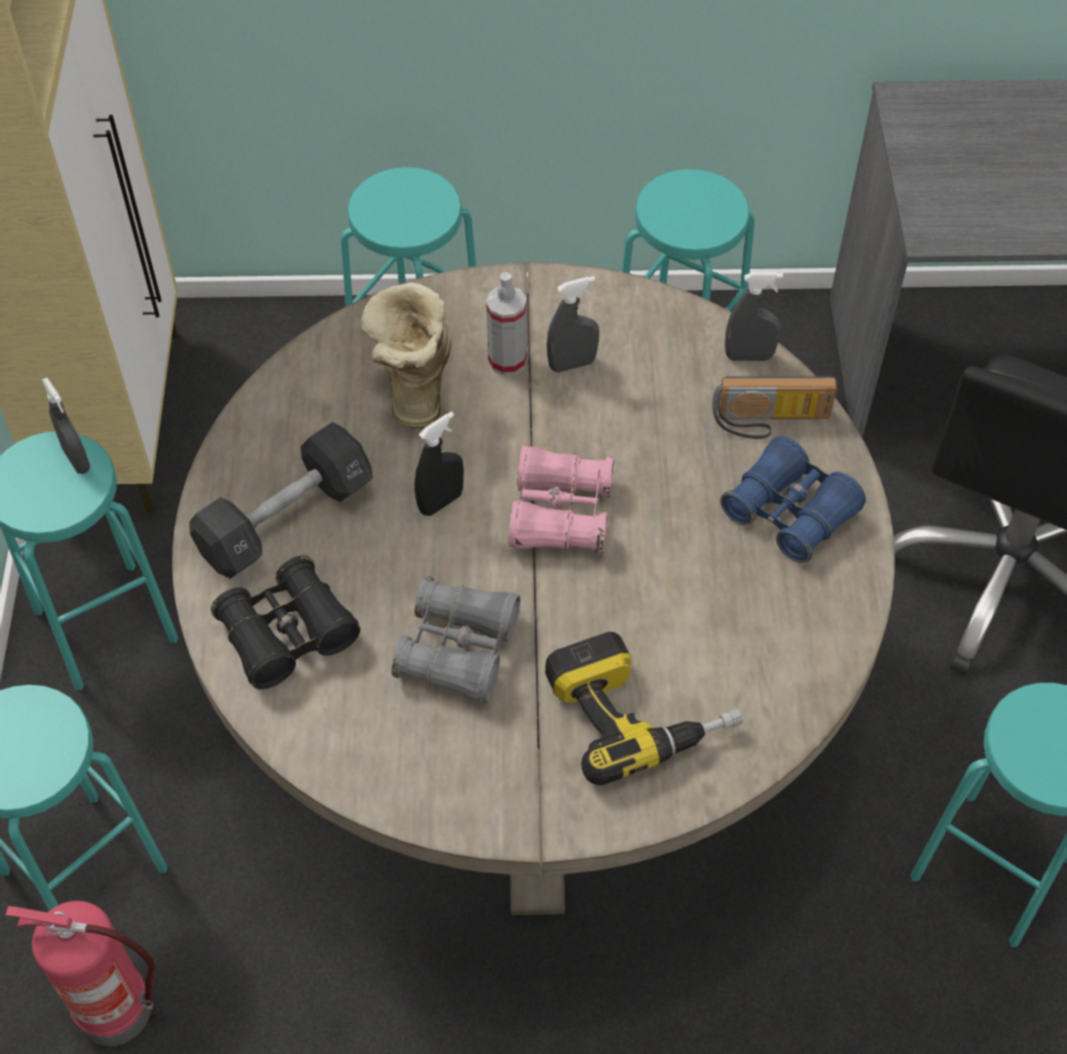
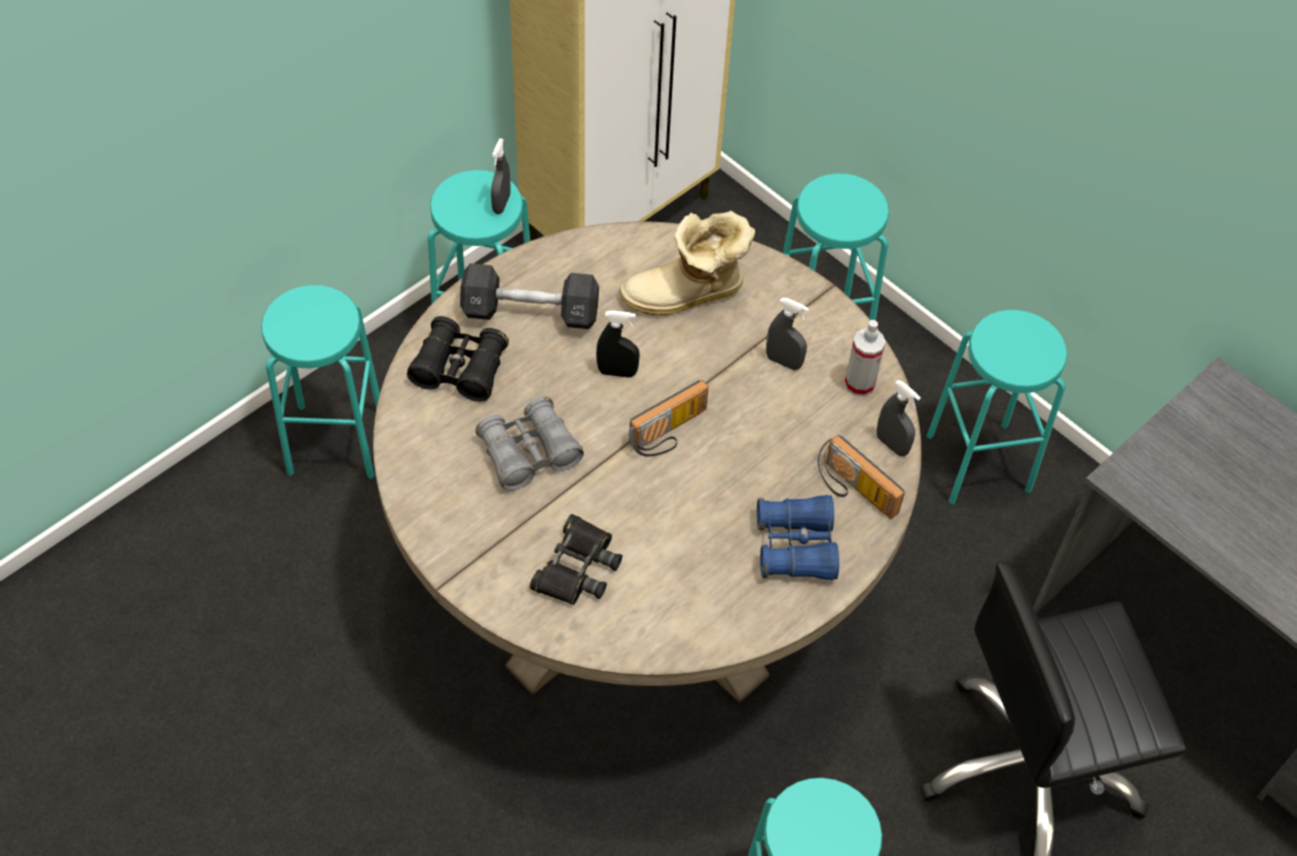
camera: 45 degrees right, 0 degrees up
(119, 1008) = (275, 522): fire extinguisher -> none
(413, 379) = (687, 296): boot -> boot turned 150 degrees counterclockwise
(507, 360) = (750, 329): spray bottle -> spray bottle (859, 384)
(560, 514) = (670, 433): pink binoculars -> radio
(638, 711) = (577, 567): power drill -> black binoculars

